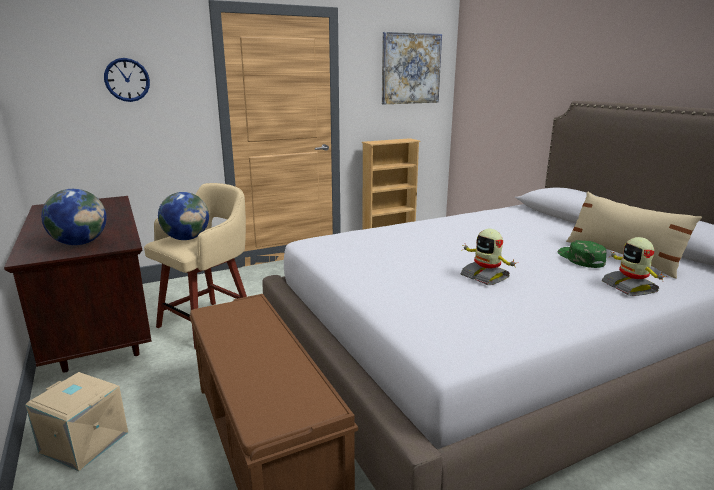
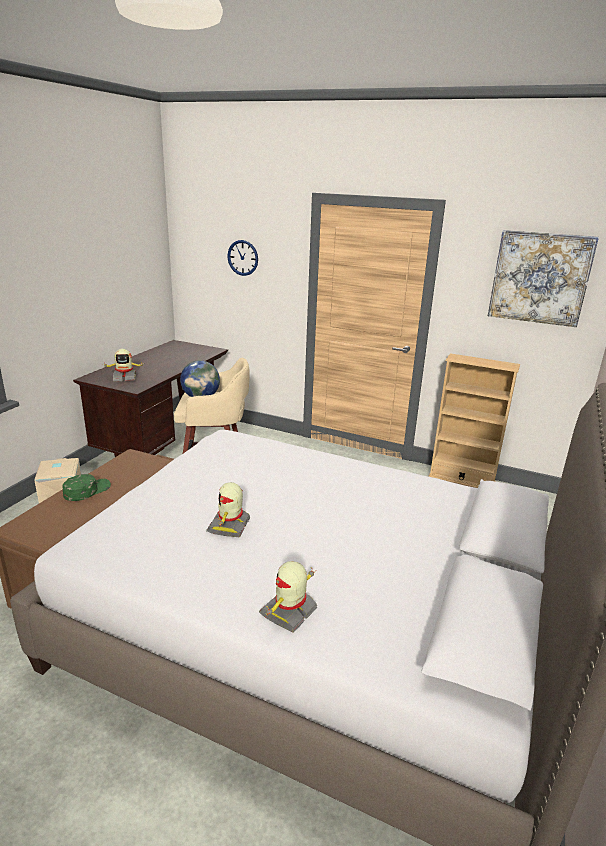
camera: 50 degrees right, 5 degrees up
(80, 243) = (125, 378): globe -> toy robot
(580, 259) = (344, 567): green cap -> green cap (87, 490)
(622, 256) = (388, 594): beige pillow -> none

